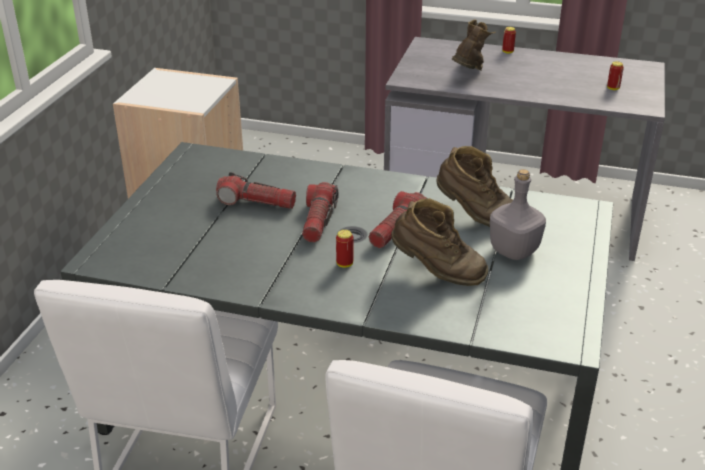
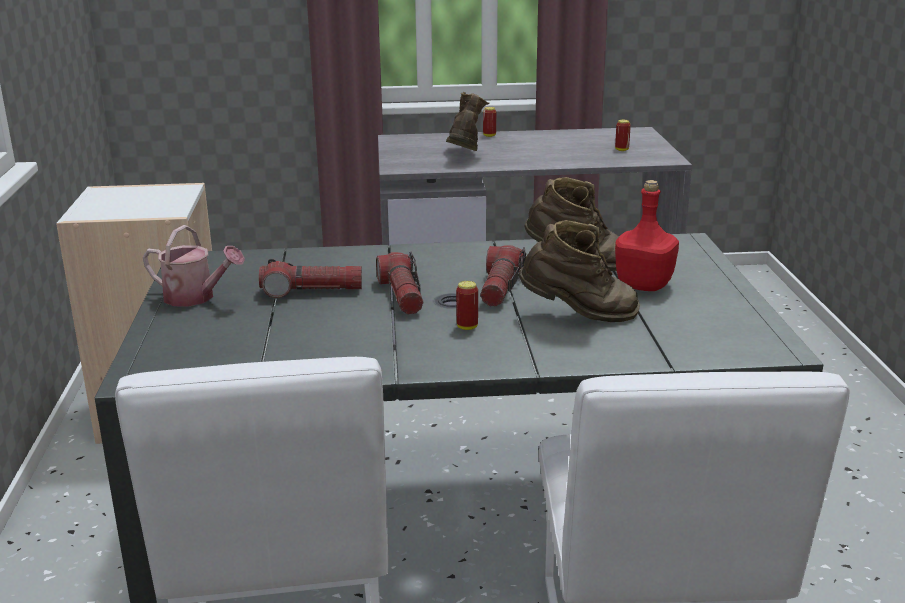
camera: 20 degrees left, 10 degrees down
(174, 192) = (195, 297): none -> watering can
(515, 251) = (645, 285): grey bottle -> red bottle

